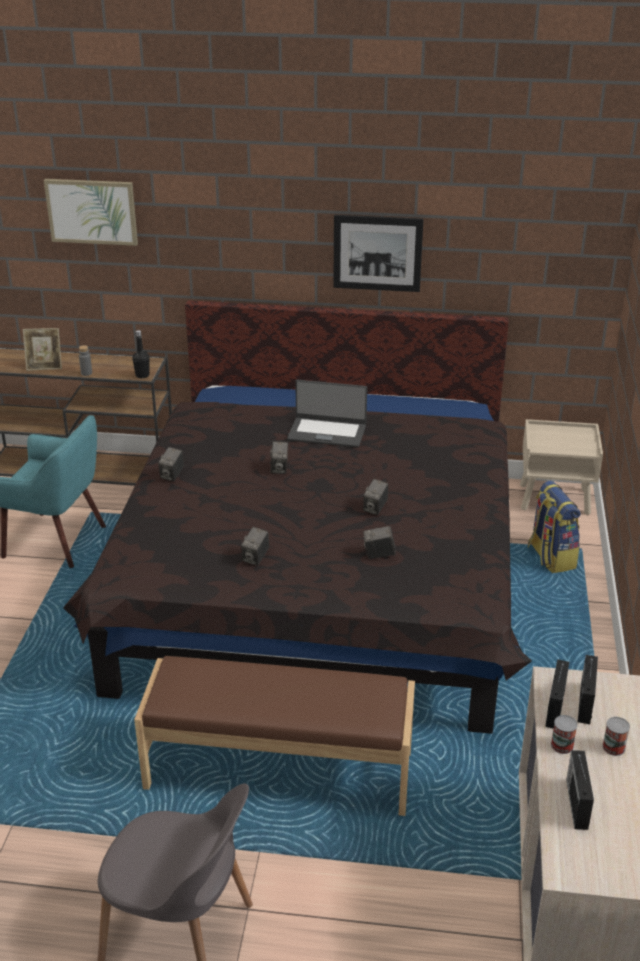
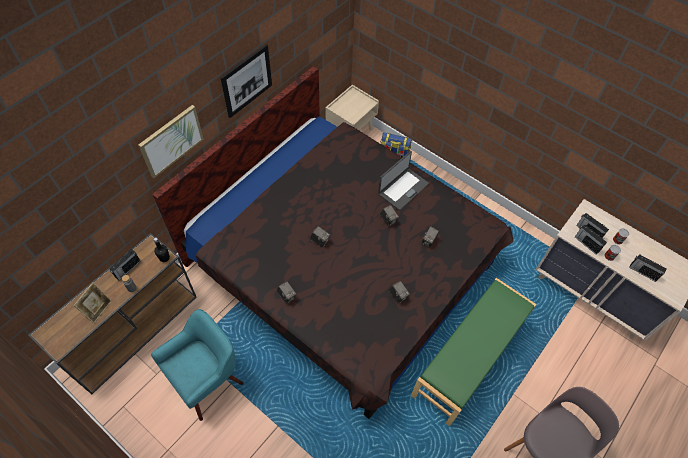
camera: 60 degrees left, 25 degrees up
(92, 211) = (66, 196): picture -> picture (171, 140)
(107, 362) = (127, 269): none -> radio
(279, 768) = (467, 358): brown bench -> green bench
(327, 432) = (299, 199): laptop -> laptop (402, 188)

